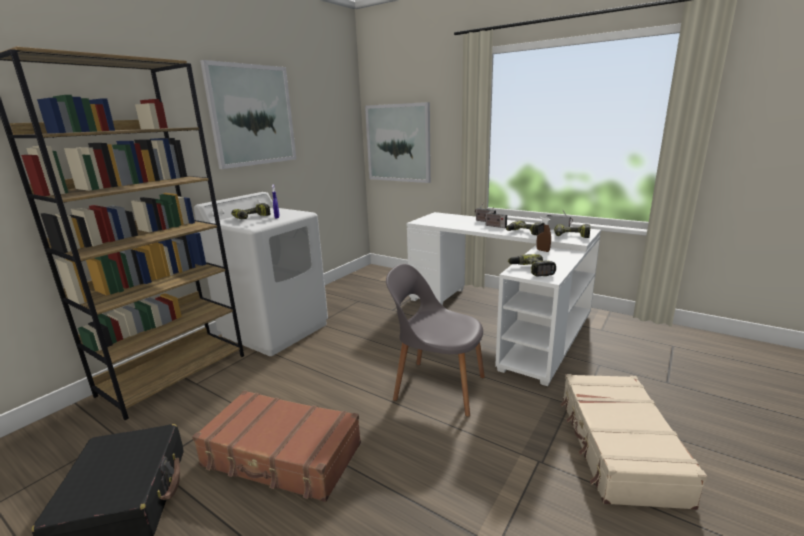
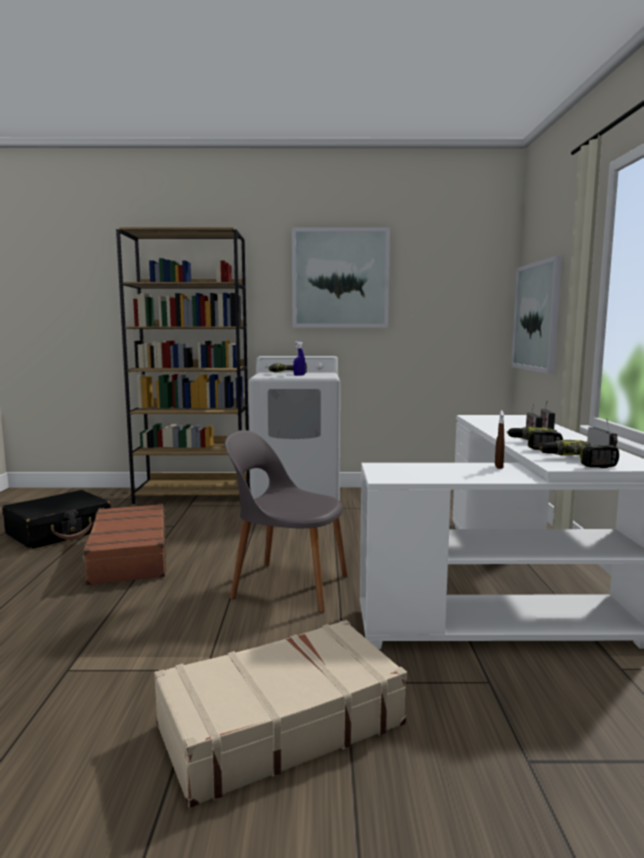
camera: 55 degrees right, 10 degrees down
(437, 387) = (287, 586): grey chair -> grey chair turned 60 degrees counterclockwise
(531, 270) = (400, 470): power drill -> none

